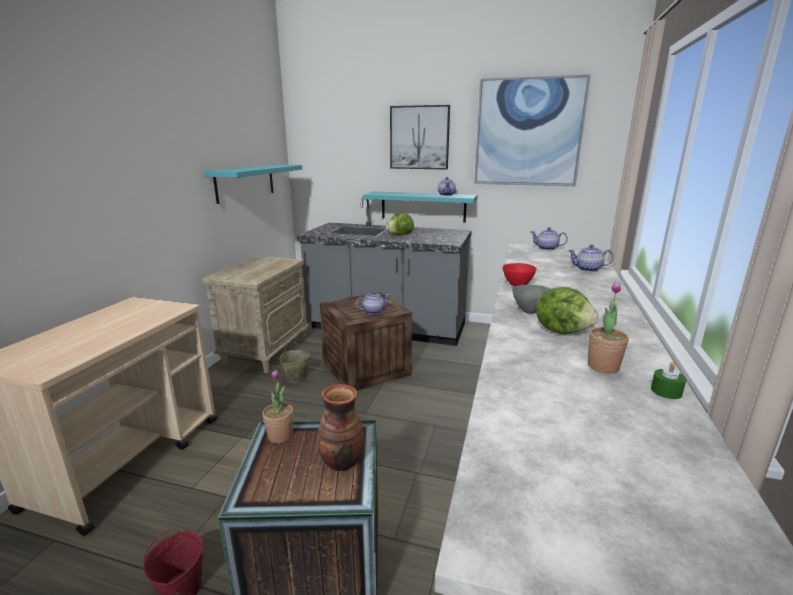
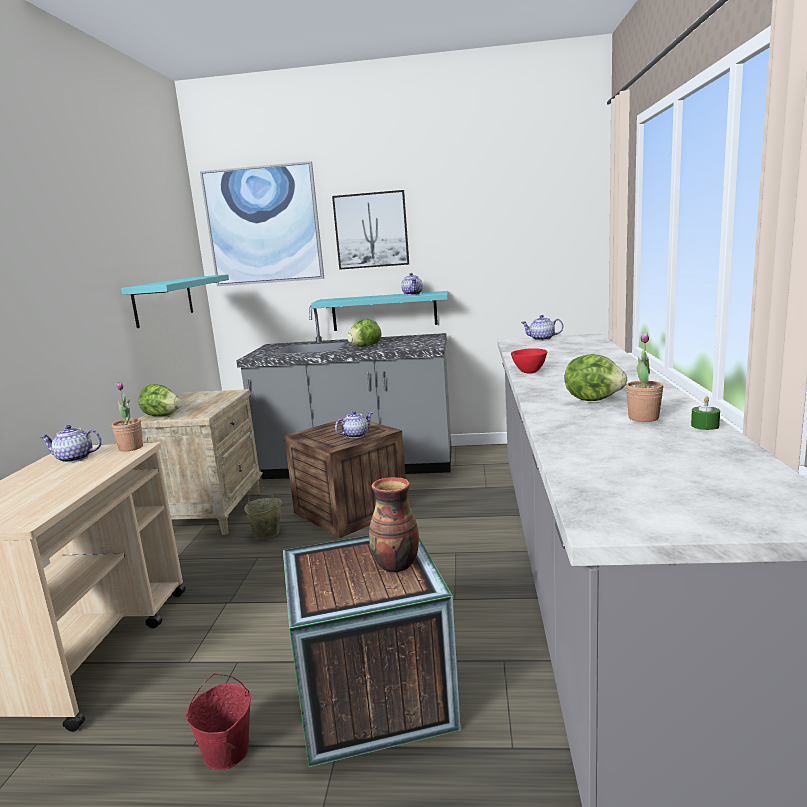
camera: 10 degrees left, 5 degrees down
(226, 276) = (162, 416): none -> lettuce
(280, 435) = (315, 556): potted plant -> potted plant (131, 448)
(528, 132) = (497, 215): picture -> picture (263, 225)
(530, 311) = (554, 389): grey bowl -> none
(588, 269) = (594, 351): teapot -> teapot (74, 459)

